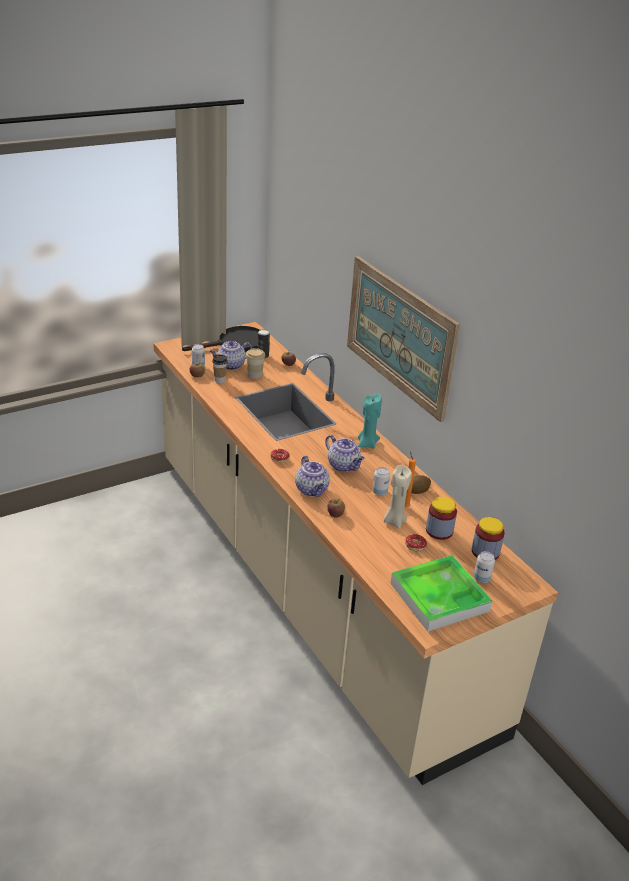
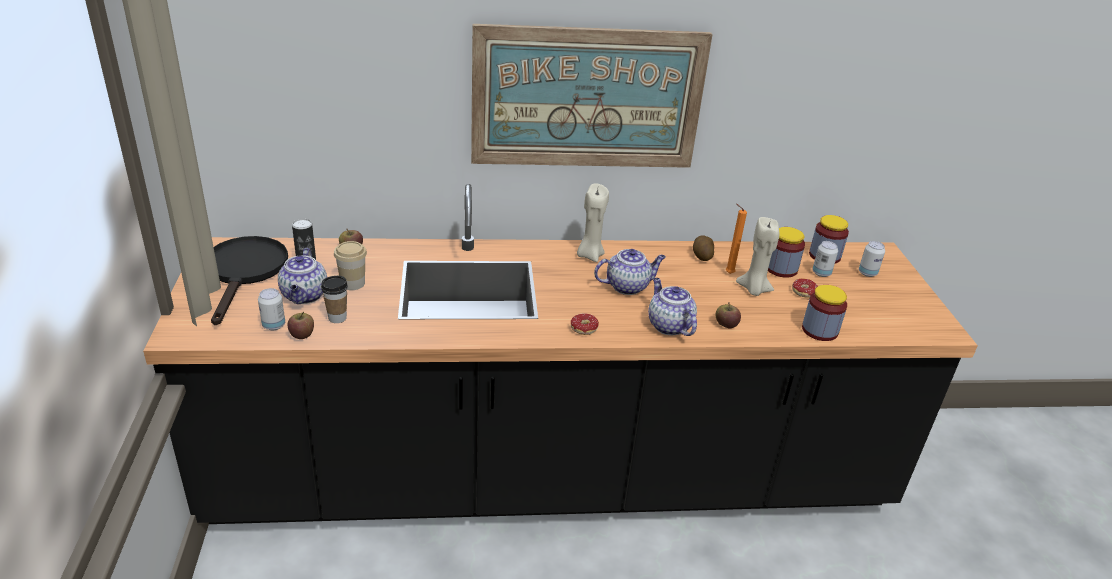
camera: 65 degrees left, 0 degrees up
(304, 578) = (541, 476): beige counter -> black counter
(312, 490) = (668, 325): teapot -> teapot turned 120 degrees counterclockwise
(367, 444) = (589, 255): turquoise candle -> beige candle
(368, 559) = (819, 330): none -> jar
(379, 492) = (694, 280): can -> can (821, 273)
(439, 597) = (894, 307): tray -> none

